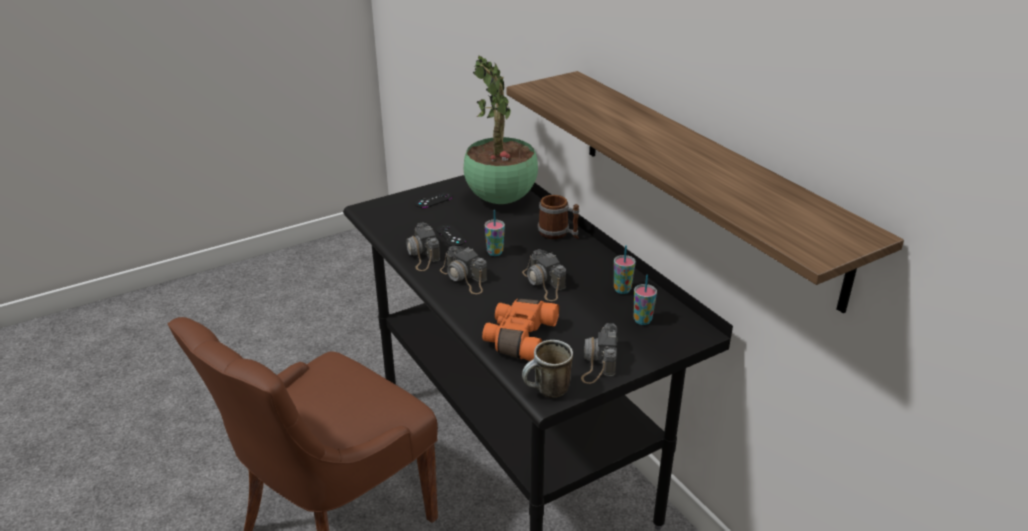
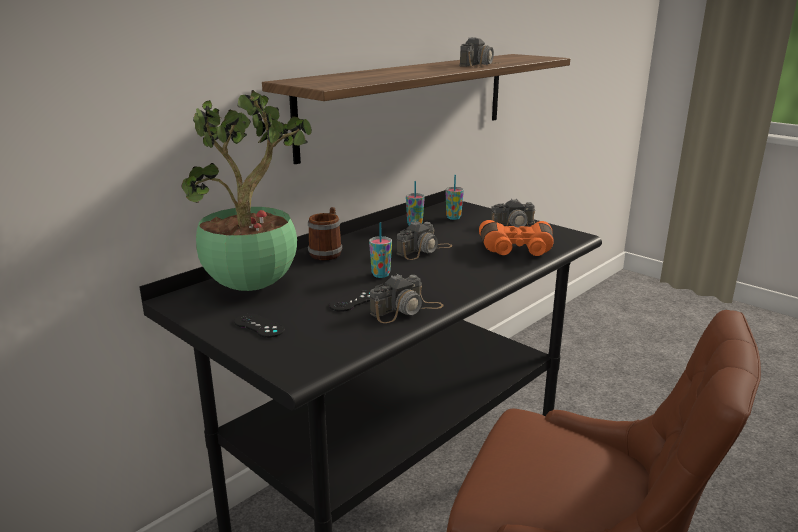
camera: 105 degrees left, 10 degrees down
(464, 278) = (440, 282): camera -> camera (480, 64)
(547, 392) = (571, 236): mug -> none

